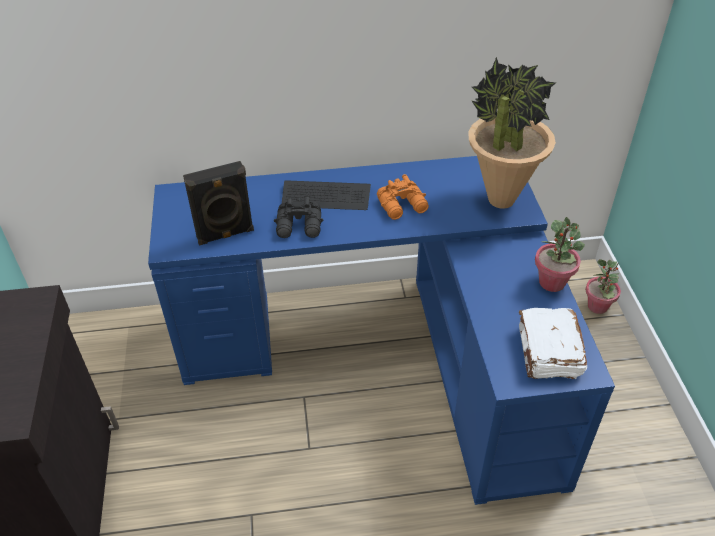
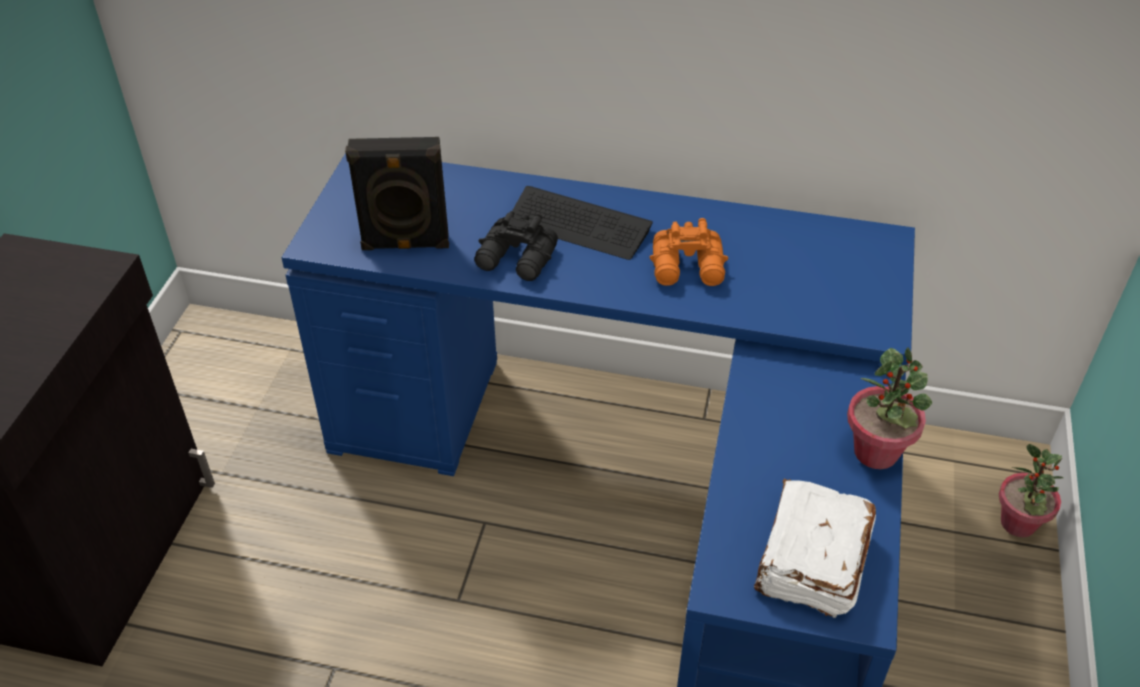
camera: 20 degrees right, 0 degrees up
(500, 200) = (850, 297): potted plant -> none

